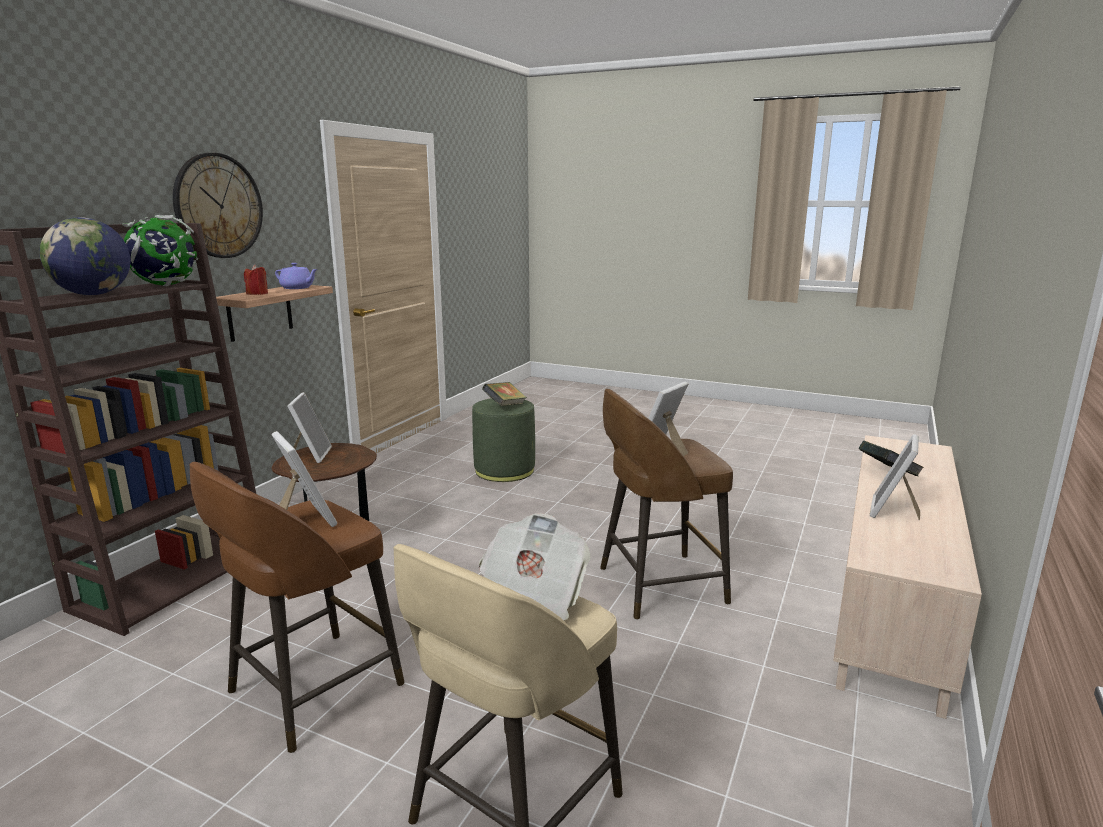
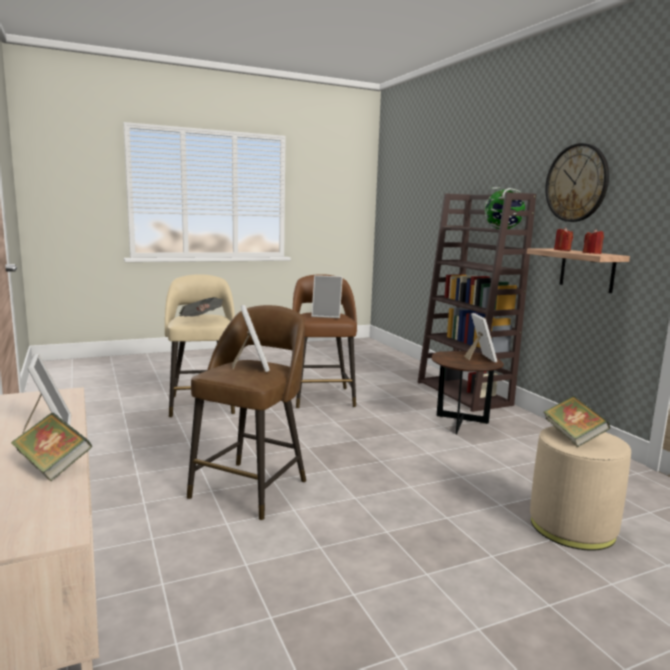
camera: 130 degrees right, 5 degrees down
(94, 294) = (473, 227): globe -> none
(297, 288) = (592, 253): purple teapot -> red candle
(310, 455) = (479, 358): picture frame -> picture frame turned 135 degrees counterclockwise
(504, 470) = (572, 527): green ottoman -> beige ottoman

